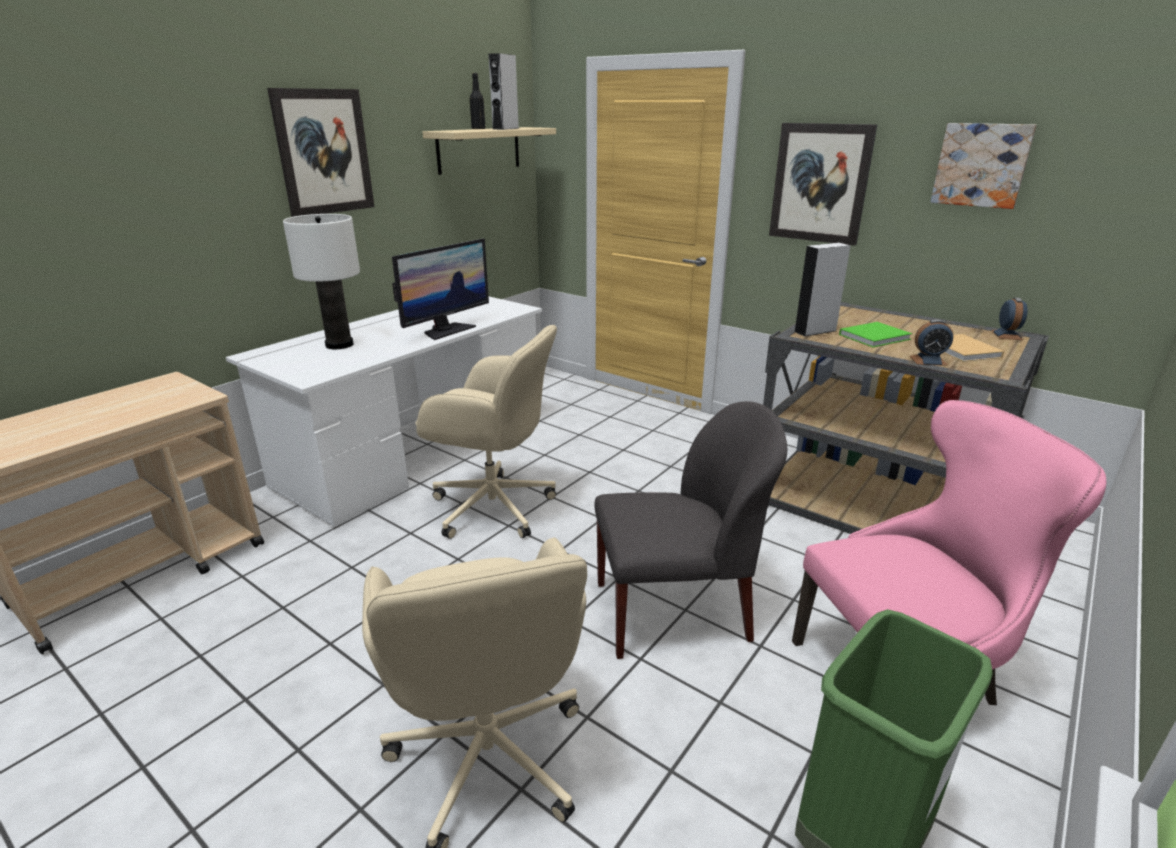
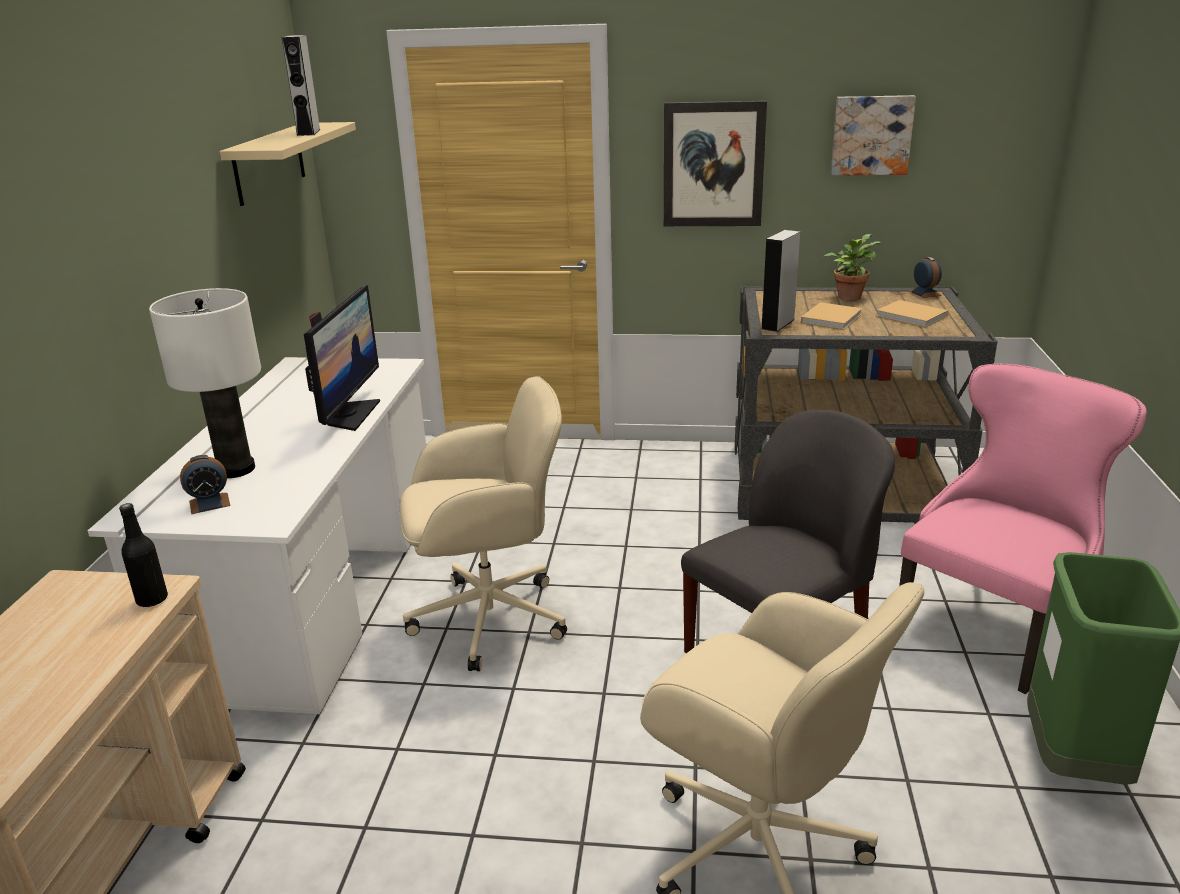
camera: 30 degrees left, 0 degrees up
(323, 152) = (137, 203): picture -> none
(478, 129) = (277, 137): black bottle -> black bottle (152, 600)
(875, 336) = (832, 318): green book -> beige book
(921, 324) = (849, 296): none -> potted plant
(928, 360) = (902, 332): alarm clock -> alarm clock (209, 503)

